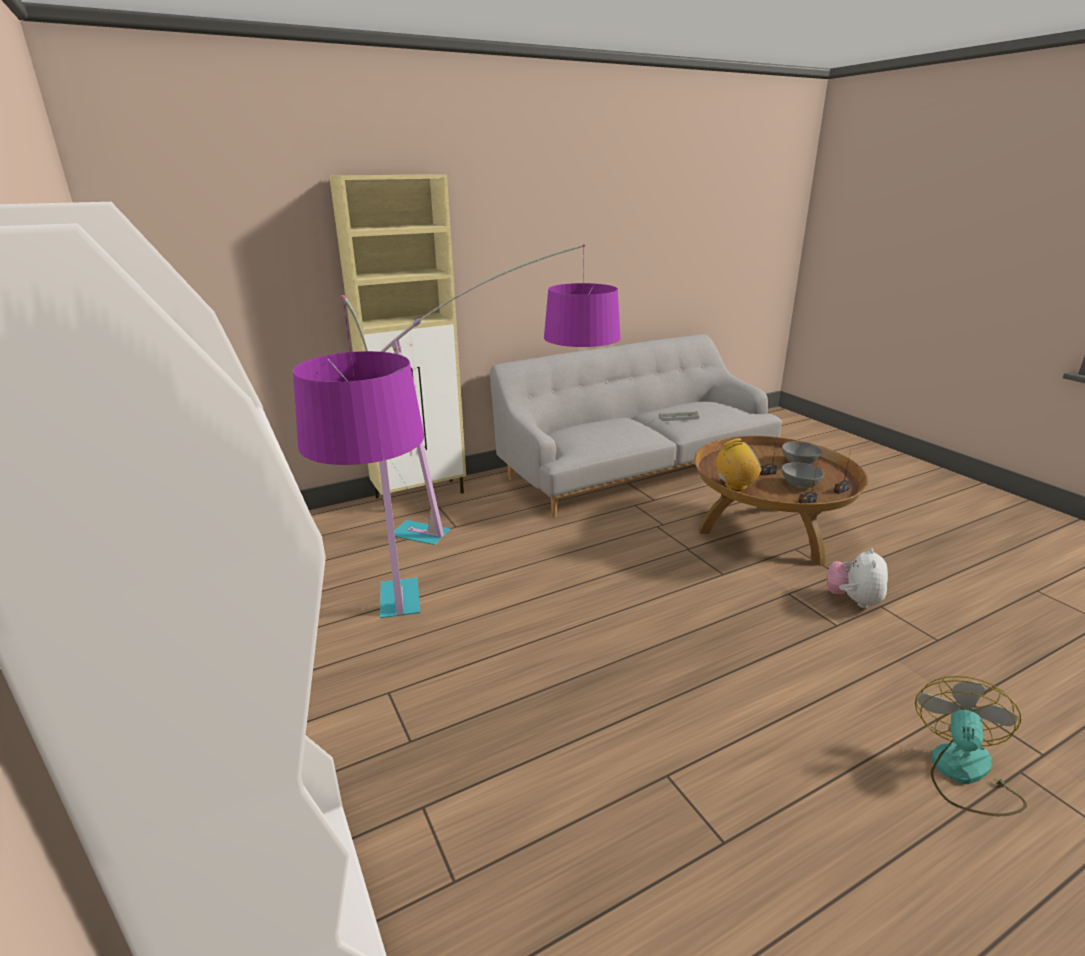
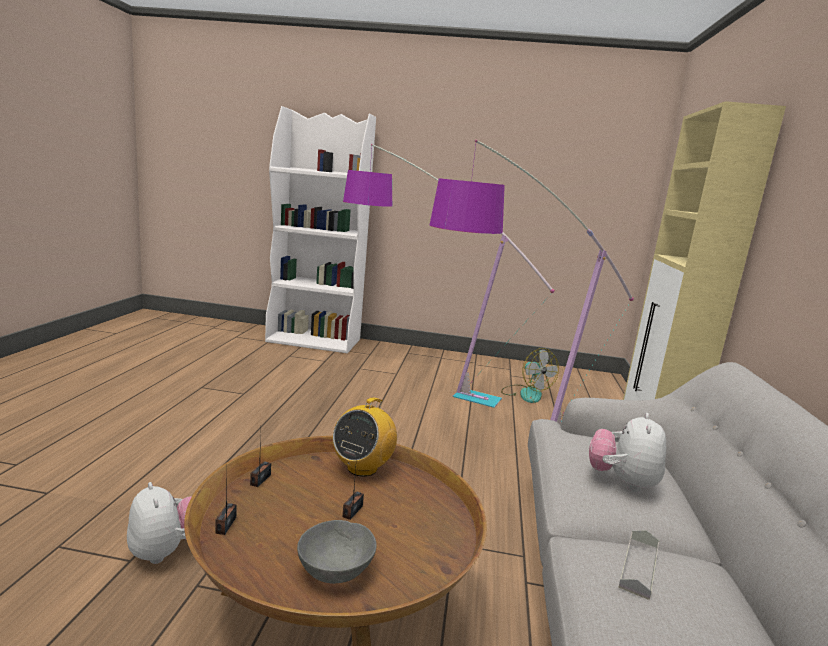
camera: 125 degrees right, 10 degrees down
(614, 428) = (622, 482): none -> plush toy
(800, 485) = (291, 508): grey bowl -> none
(963, 774) = (64, 448): fan -> fan (525, 393)

